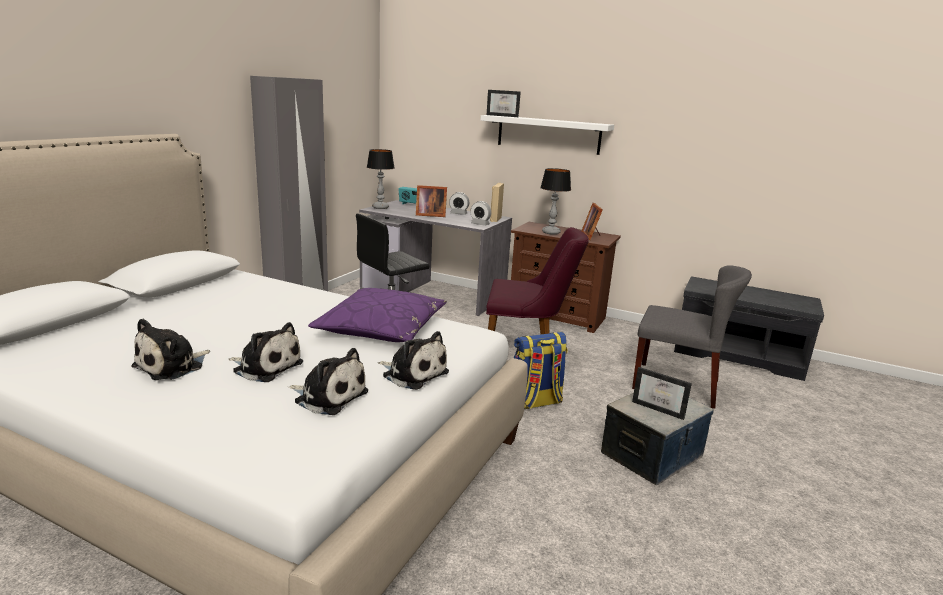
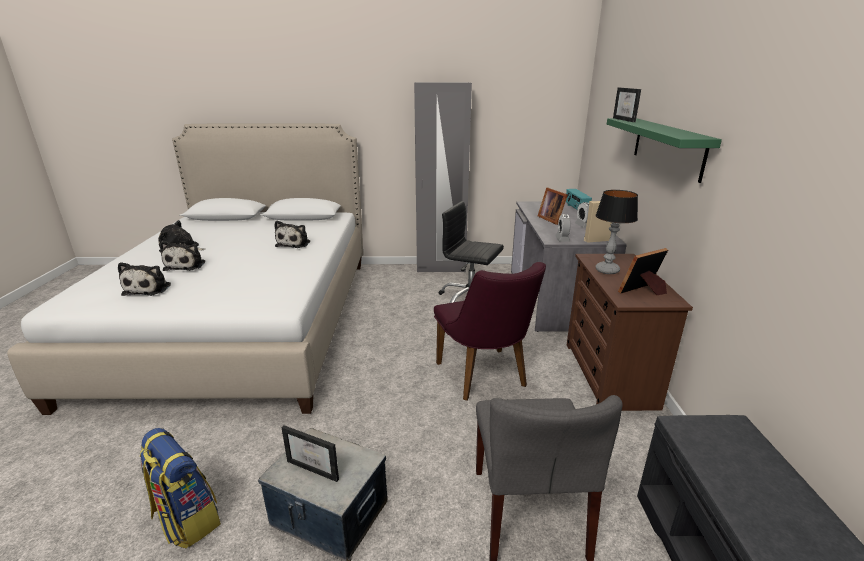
camera: 65 degrees right, 5 degrees up
(380, 207) = (537, 204): table lamp -> none
(381, 328) = (269, 275): purple pillow -> none
(413, 373) = (191, 301): plush toy -> plush toy (294, 243)
(534, 402) = (386, 408): backpack -> backpack (186, 519)
(548, 134) = (667, 147): white shelf -> green shelf
(660, 408) = (317, 466): picture frame -> picture frame turned 75 degrees counterclockwise

